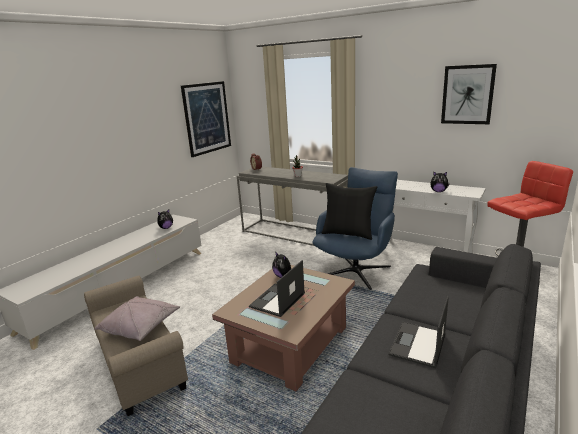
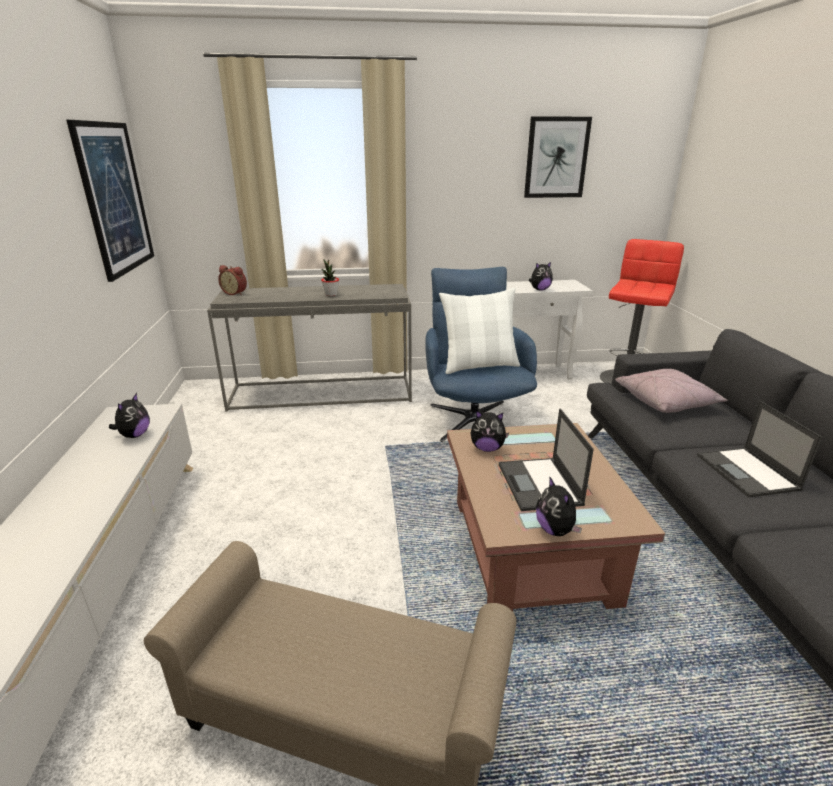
camera: 40 degrees left, 5 degrees up
(141, 326) = (354, 638): purple pillow -> purple pillow (666, 402)
(249, 320) = (555, 530): none -> plush toy
(348, 233) = (479, 365): black pillow -> white pillow

